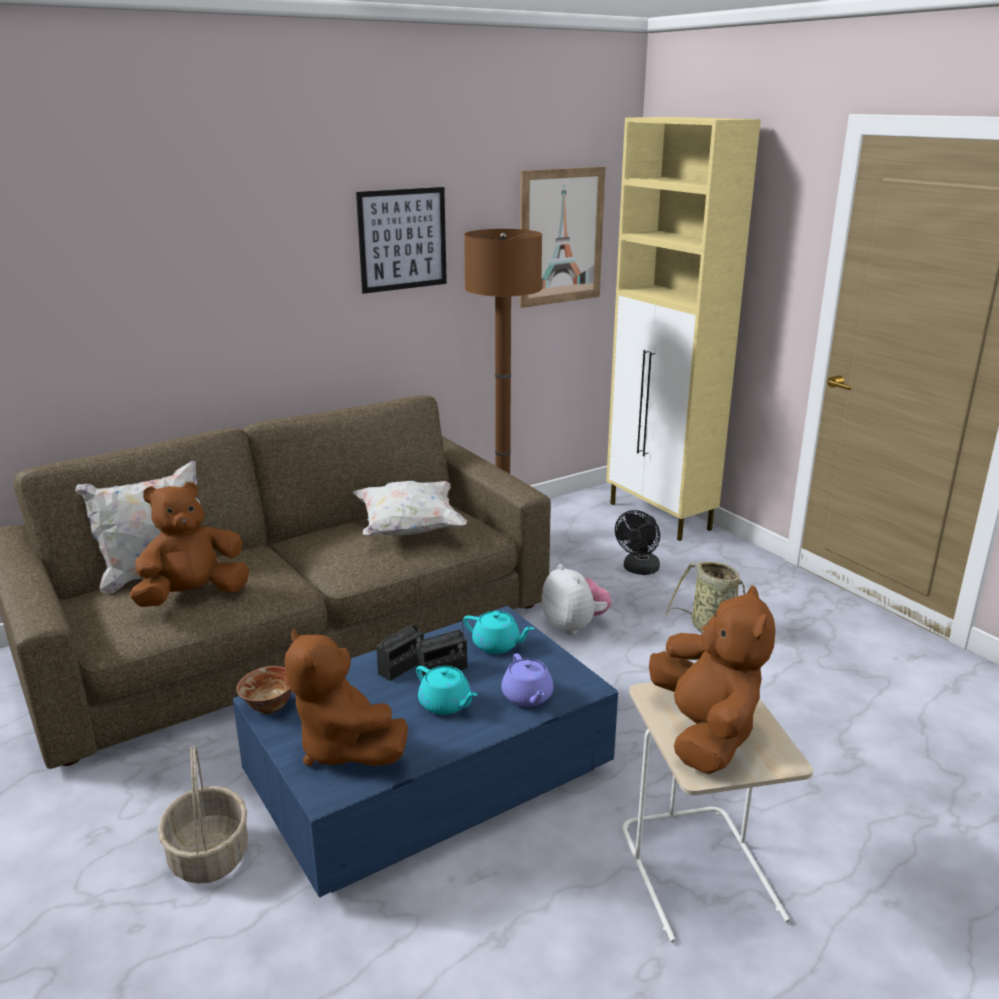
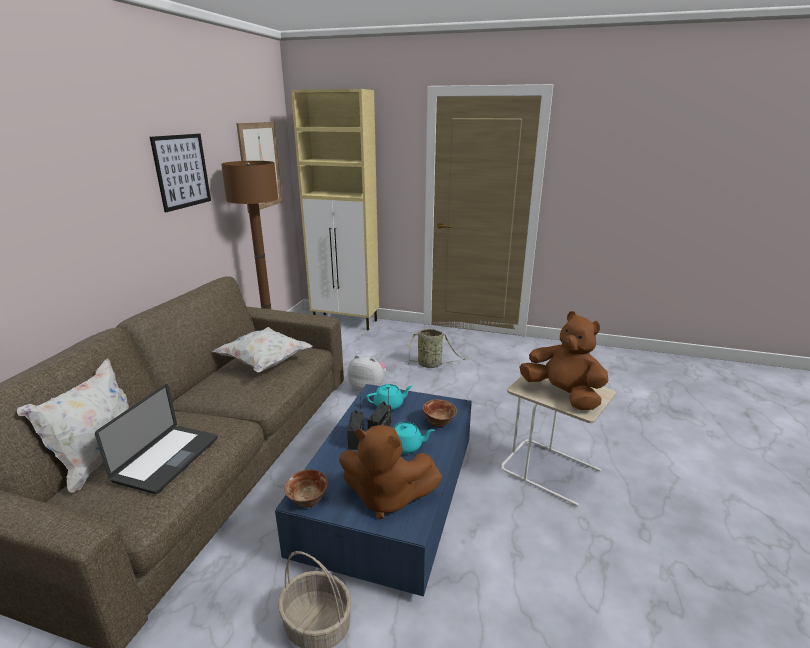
camera: 40 degrees left, 0 degrees up
(193, 596) = (167, 459): brown plush toy -> laptop
(527, 697) = (439, 422): purple teapot -> bowl
(639, 570) = (366, 350): black fan -> none

